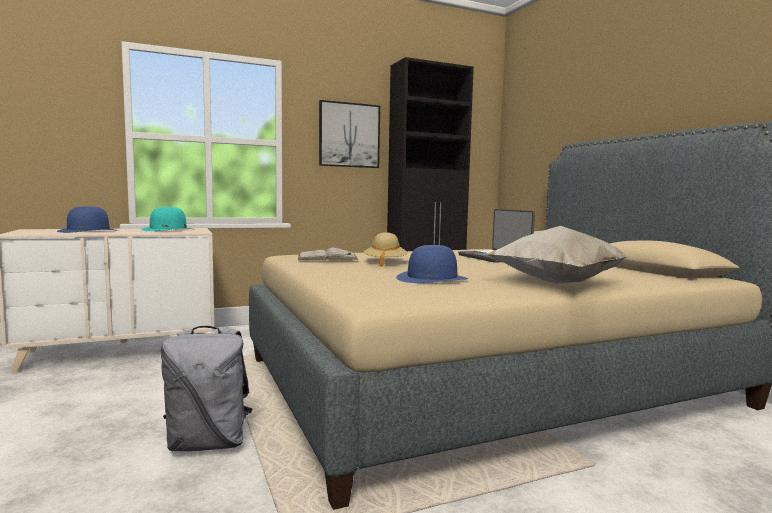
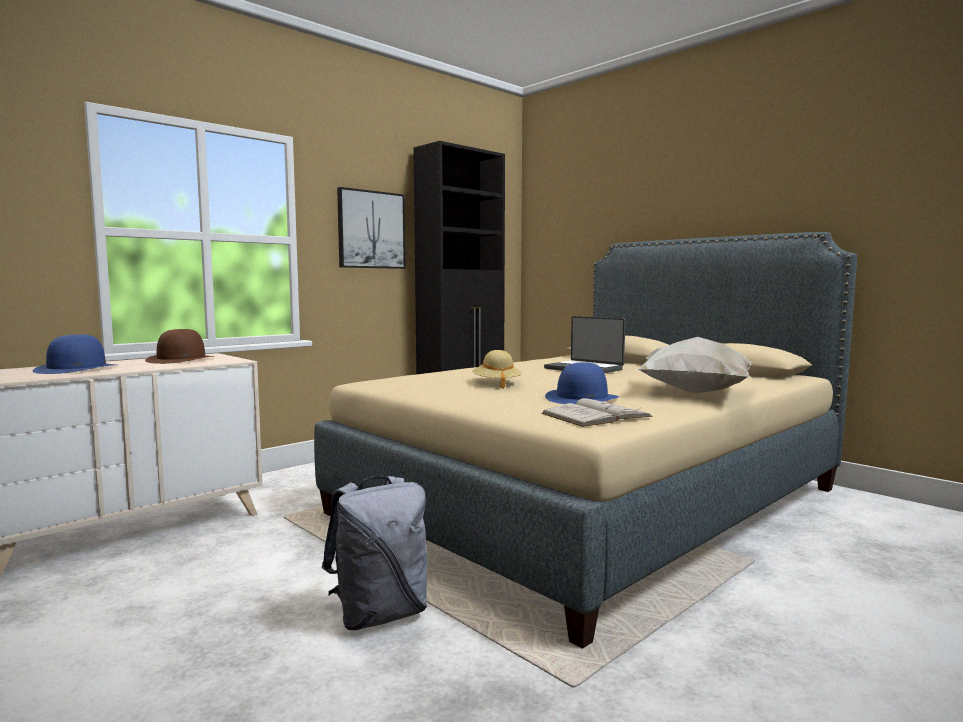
camera: 20 degrees left, 0 degrees up
(168, 229) = (181, 359): turquoise hat -> brown hat
(327, 257) = (426, 382): white book -> white book (596, 415)

